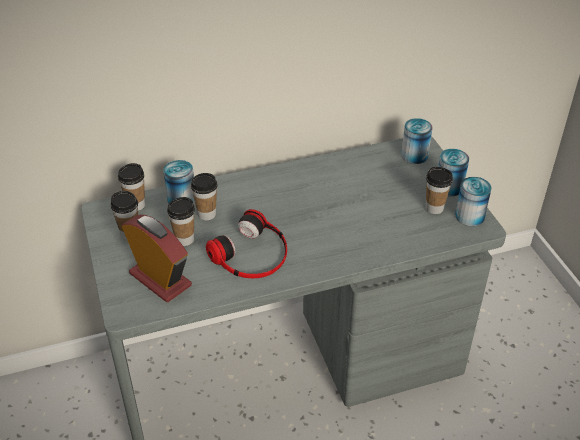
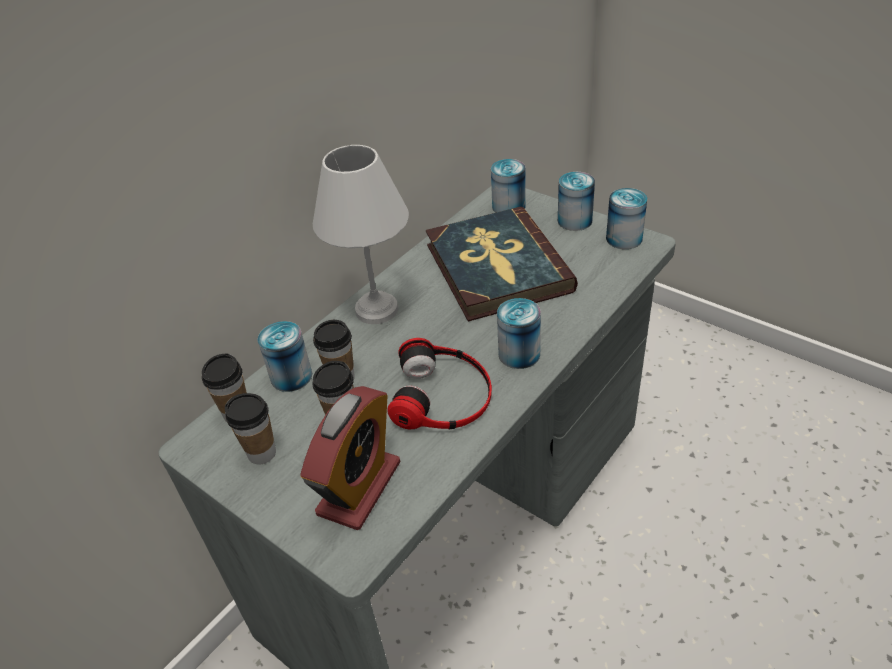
camera: 30 degrees left, 0 degrees up
(160, 279) = (359, 488): alarm clock -> alarm clock turned 105 degrees clockwise
(265, 184) = (379, 309): none -> white table lamp
(320, 254) = (519, 354): none -> can
(362, 193) = (496, 268): none -> book
(434, 208) = (583, 247): cup -> none

